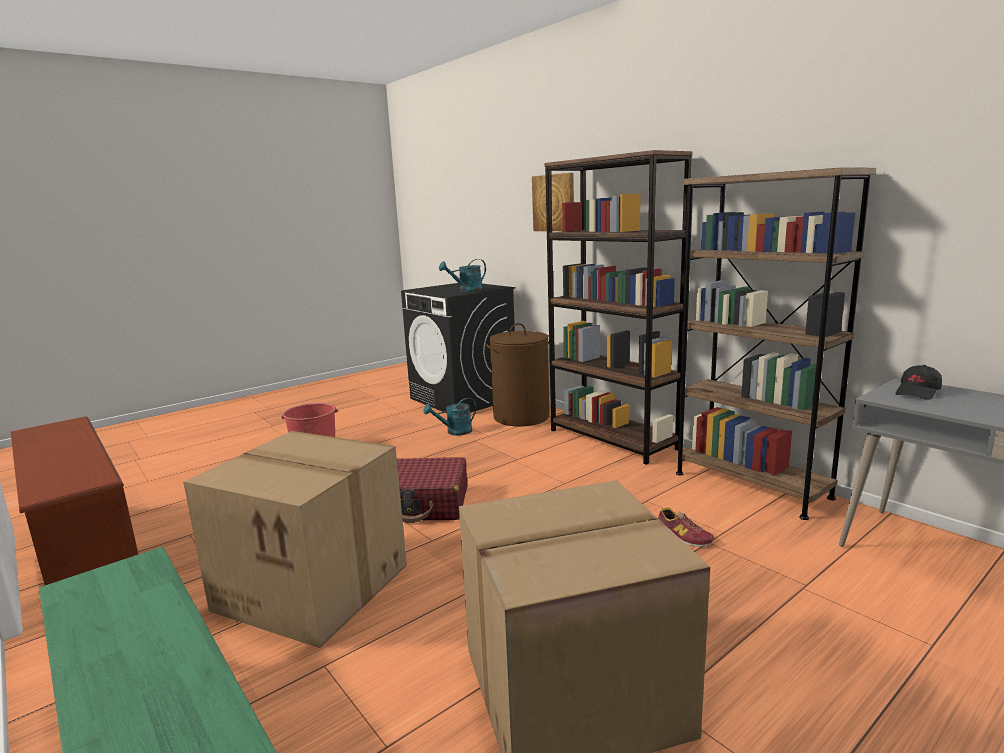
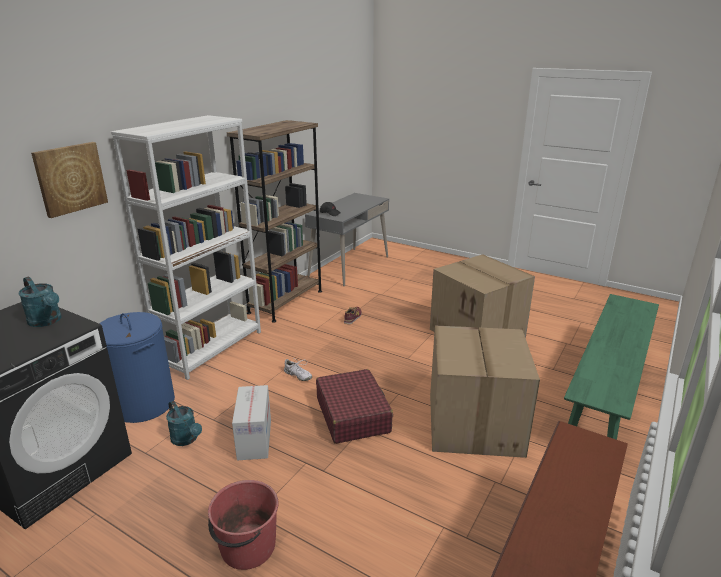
camera: 110 degrees left, 10 degrees up
(428, 455) = (254, 439): none -> cardboard box
(521, 417) = (143, 404): brown laundry basket -> blue laundry basket
(523, 480) = (297, 375): none -> white shoe
(612, 439) = (211, 348): brown bookcase -> white bookcase

